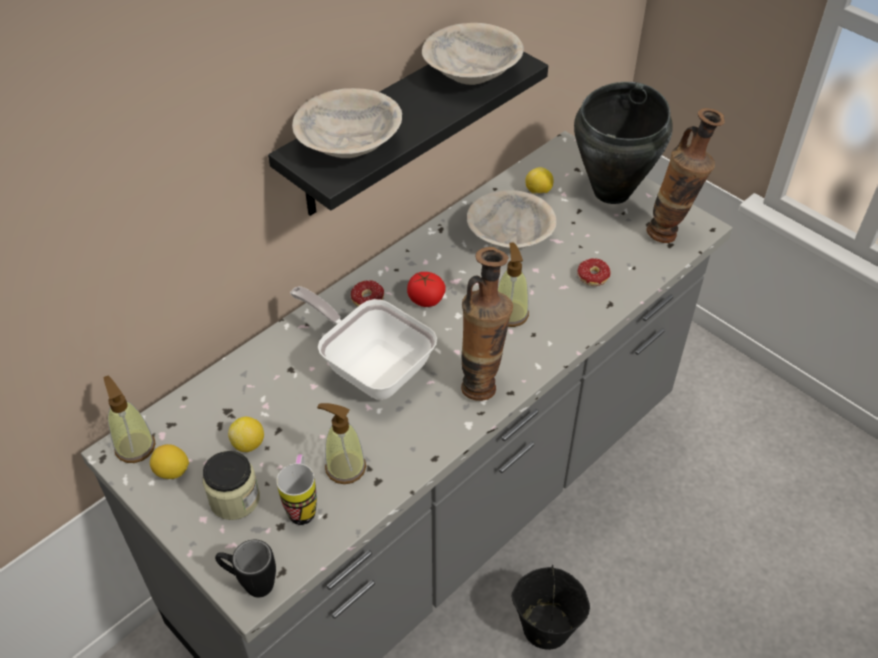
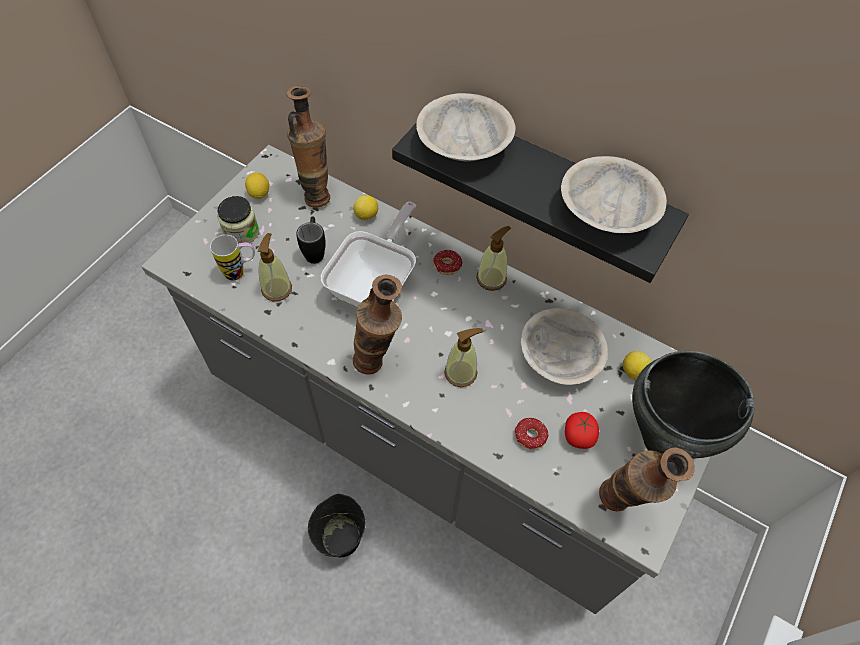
camera: 75 degrees right, 10 degrees up
(135, 447) = (276, 169): soap dispenser -> soap dispenser (491, 278)
(202, 407) = (316, 193): none -> vase
(249, 444) = (288, 228): lemon -> lemon (366, 216)
(250, 583) = (177, 258): black mug -> black mug (315, 251)
(426, 300) = (459, 306): tomato -> tomato (578, 436)

